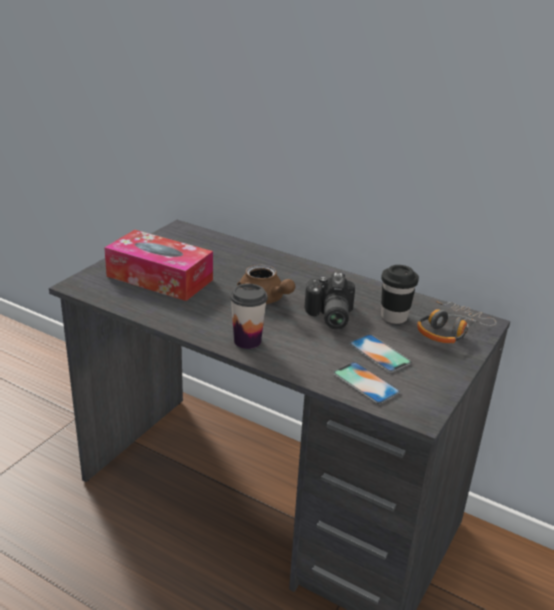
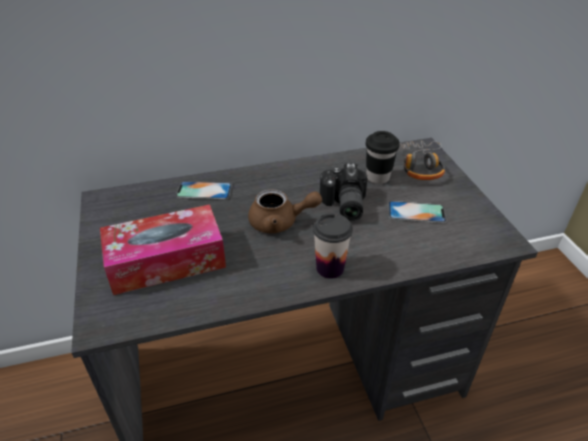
camera: 45 degrees left, 10 degrees up
(328, 316) = (342, 205): camera -> camera turned 45 degrees clockwise
(366, 383) = (447, 242): phone -> phone (204, 191)

